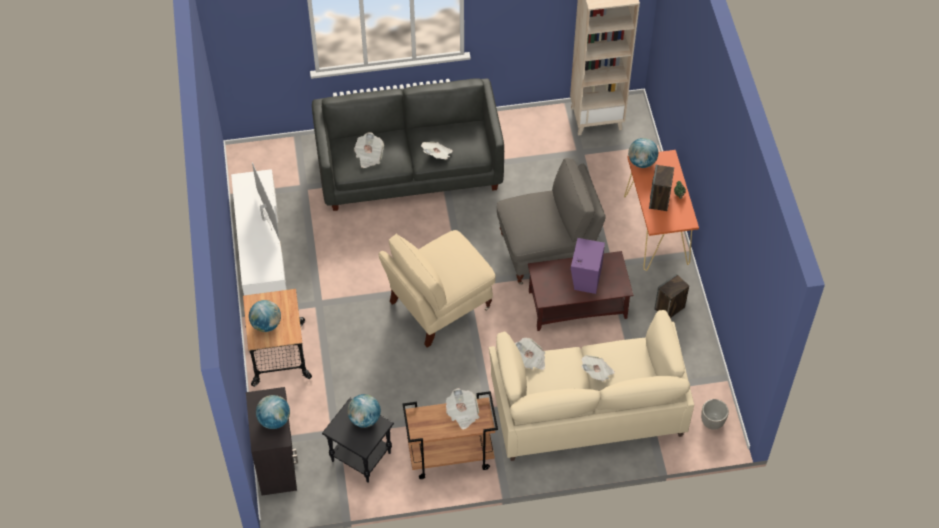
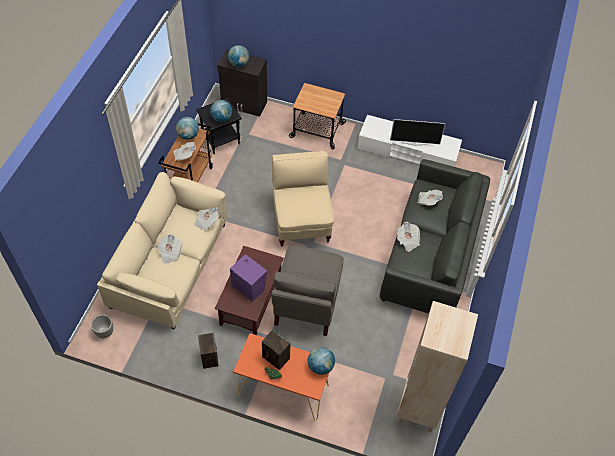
camera: 115 degrees right, 0 degrees up
(266, 324) = (316, 96): globe -> globe (188, 135)

